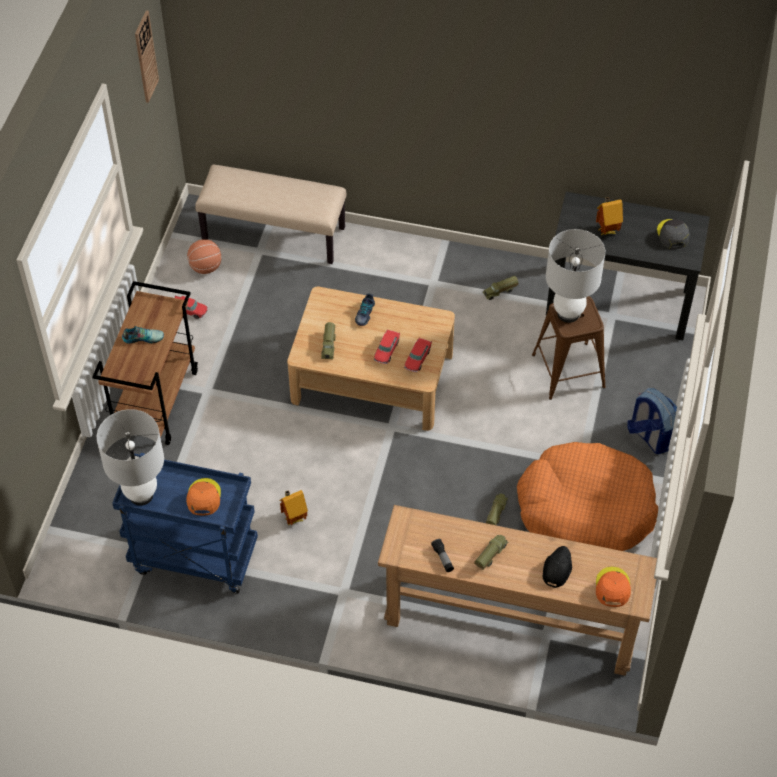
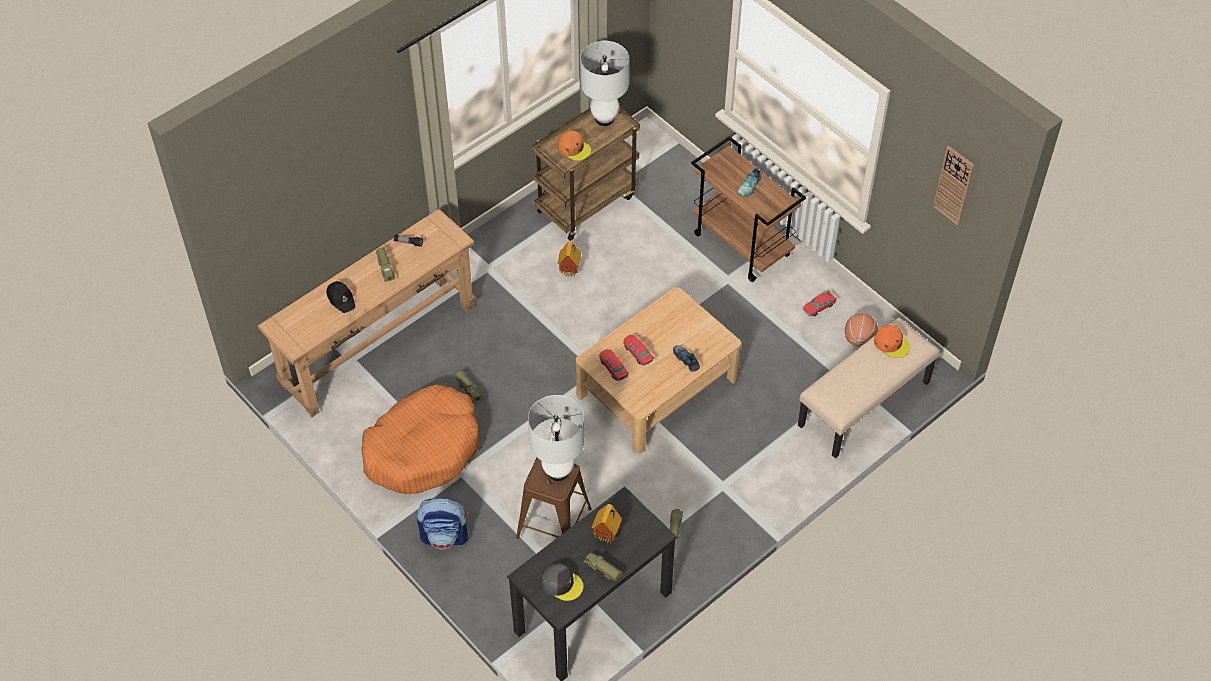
camera: 125 degrees right, 0 degrees up
(193, 558) = (586, 202): blue cart -> brown cart
(329, 346) = (672, 320): toy truck -> toy truck (602, 570)
(612, 587) = (298, 320): orange cap -> orange cap (891, 343)

